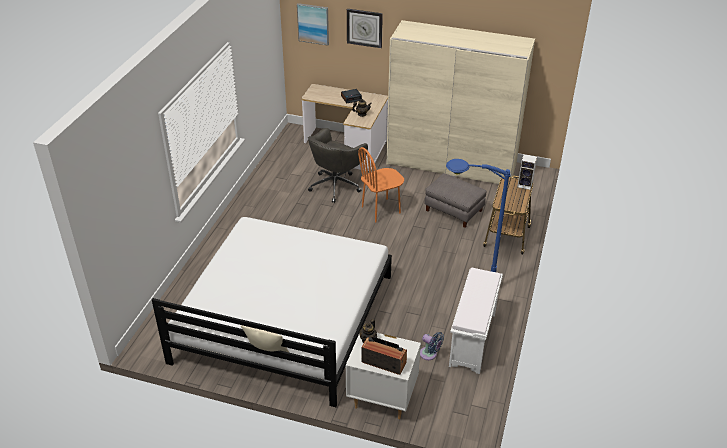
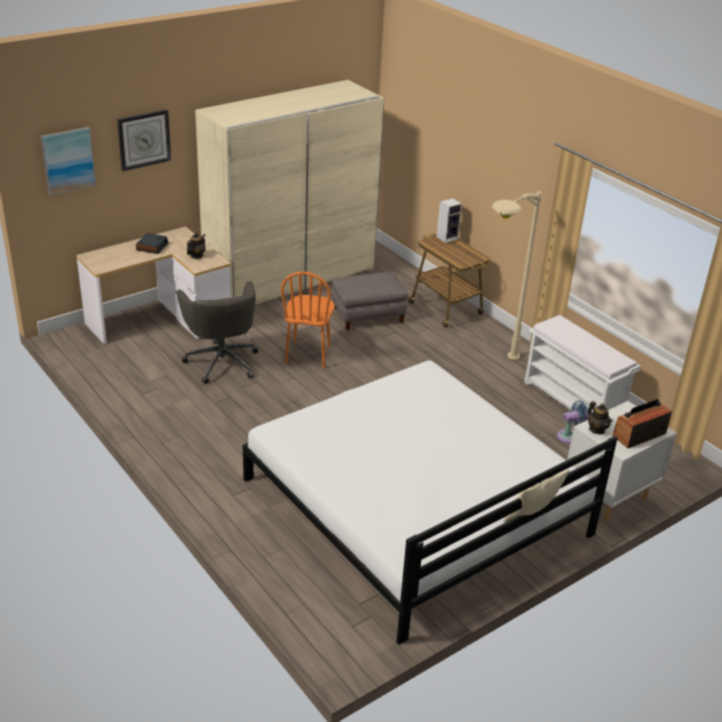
camera: 55 degrees left, 5 degrees down
(458, 289) = (492, 372): blue floor lamp -> beige floor lamp

